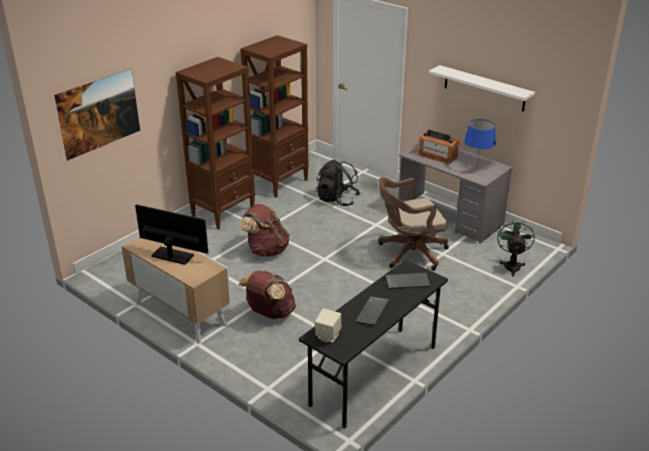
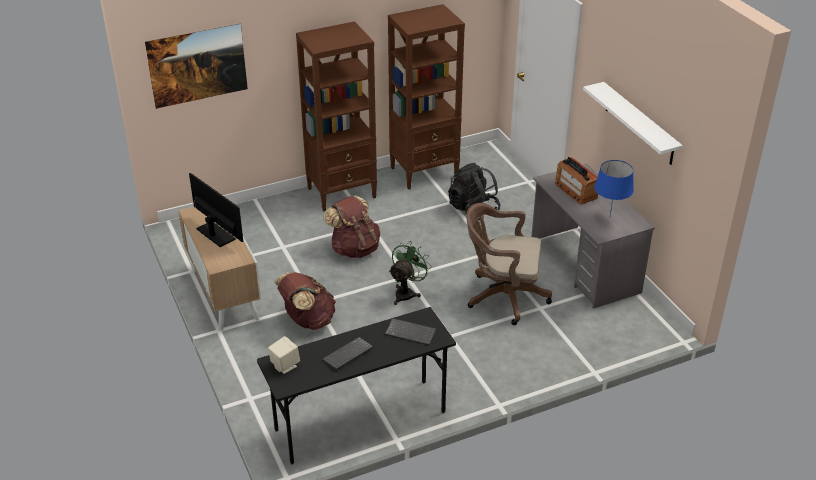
camera: 25 degrees right, 5 degrees up
(512, 265) = (610, 346): green fan -> green fan (407, 293)

